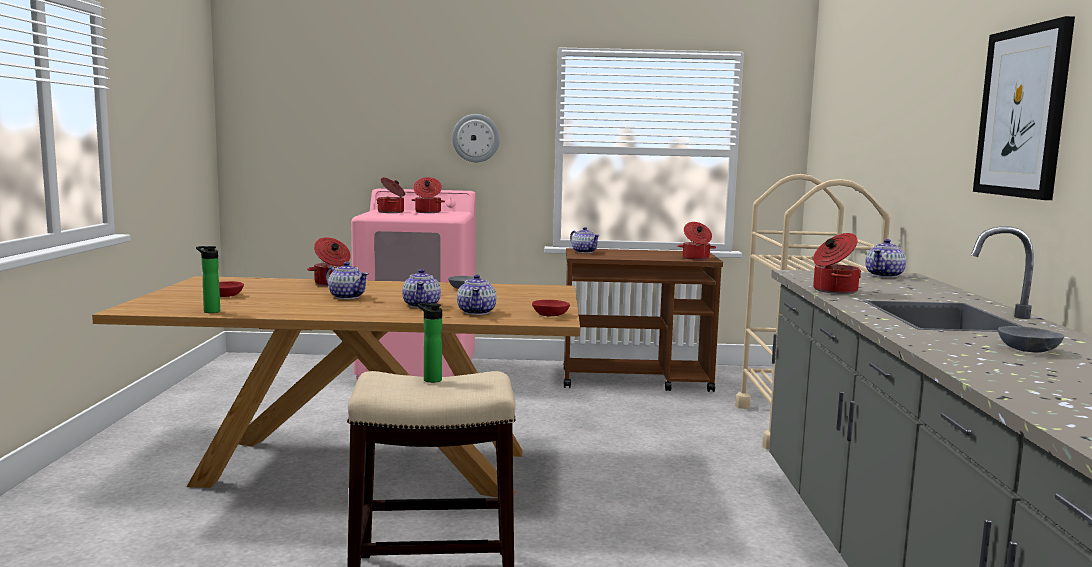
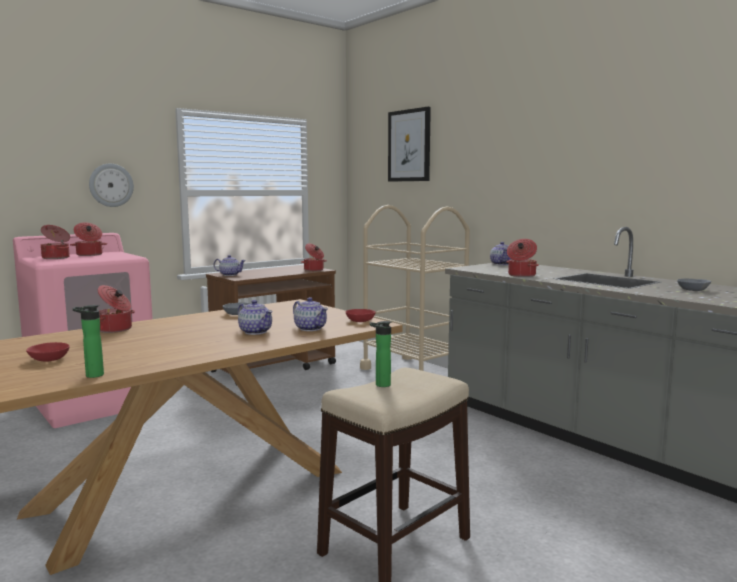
camera: 40 degrees left, 0 degrees up
(347, 296) = (171, 337): teapot -> none
(1023, 112) = (594, 163): picture -> picture (409, 145)

